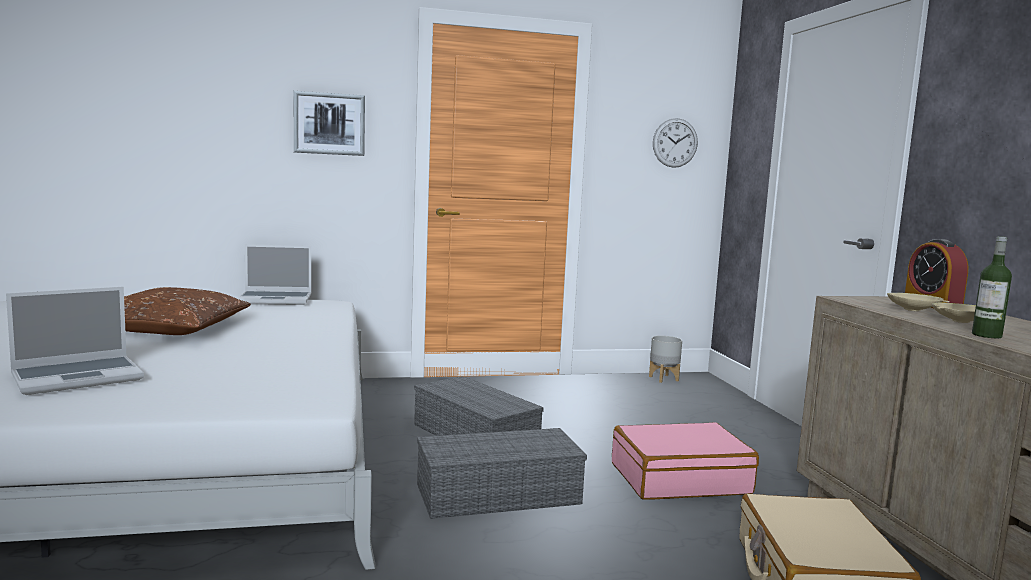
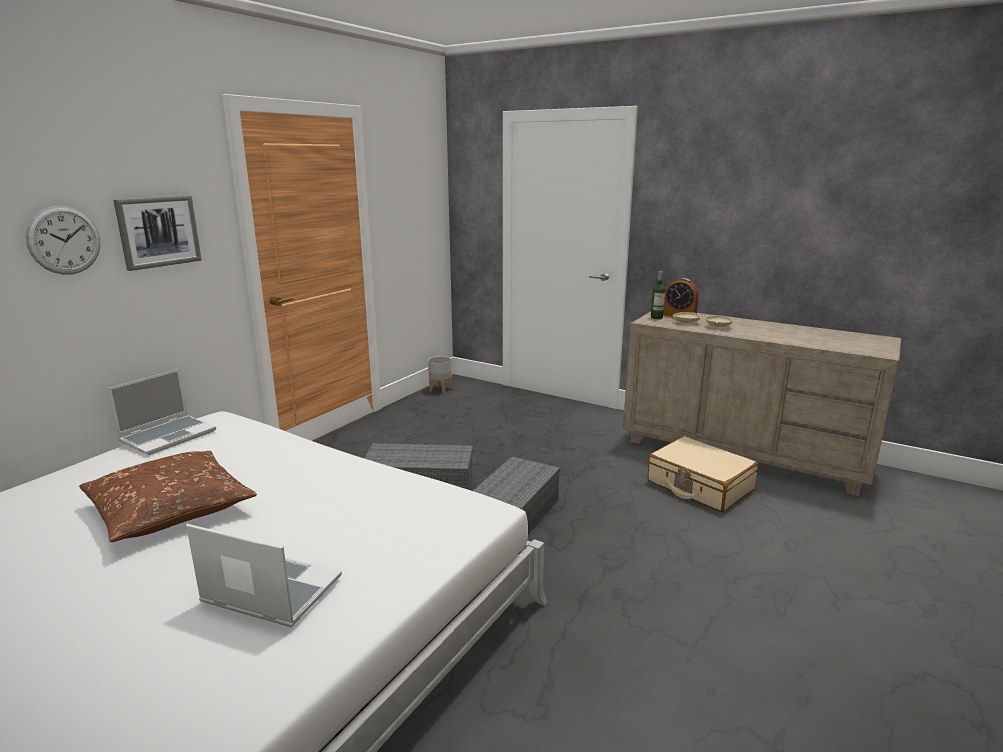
camera: 45 degrees left, 10 degrees up
(79, 377) = (269, 591): laptop -> laptop turned 75 degrees counterclockwise
(675, 143) = (421, 204): wall clock -> wall clock (64, 240)
(679, 478) = (568, 458): pink suitcase -> none
(986, 335) = (749, 335): bottle -> bottle (656, 317)

